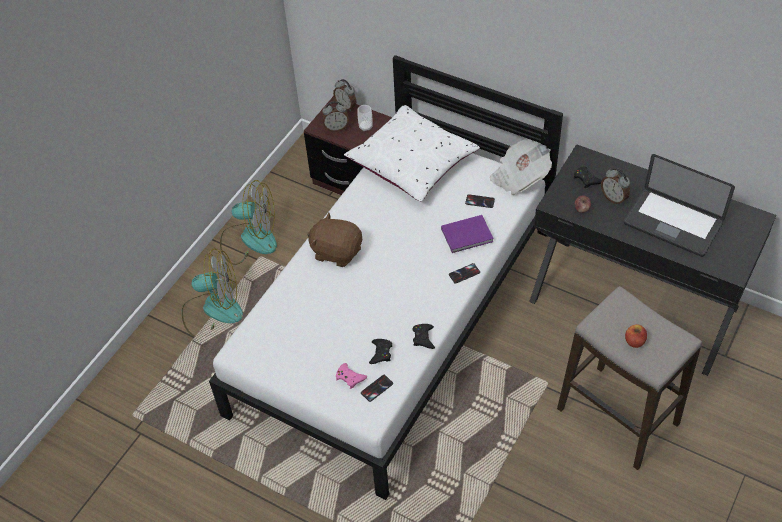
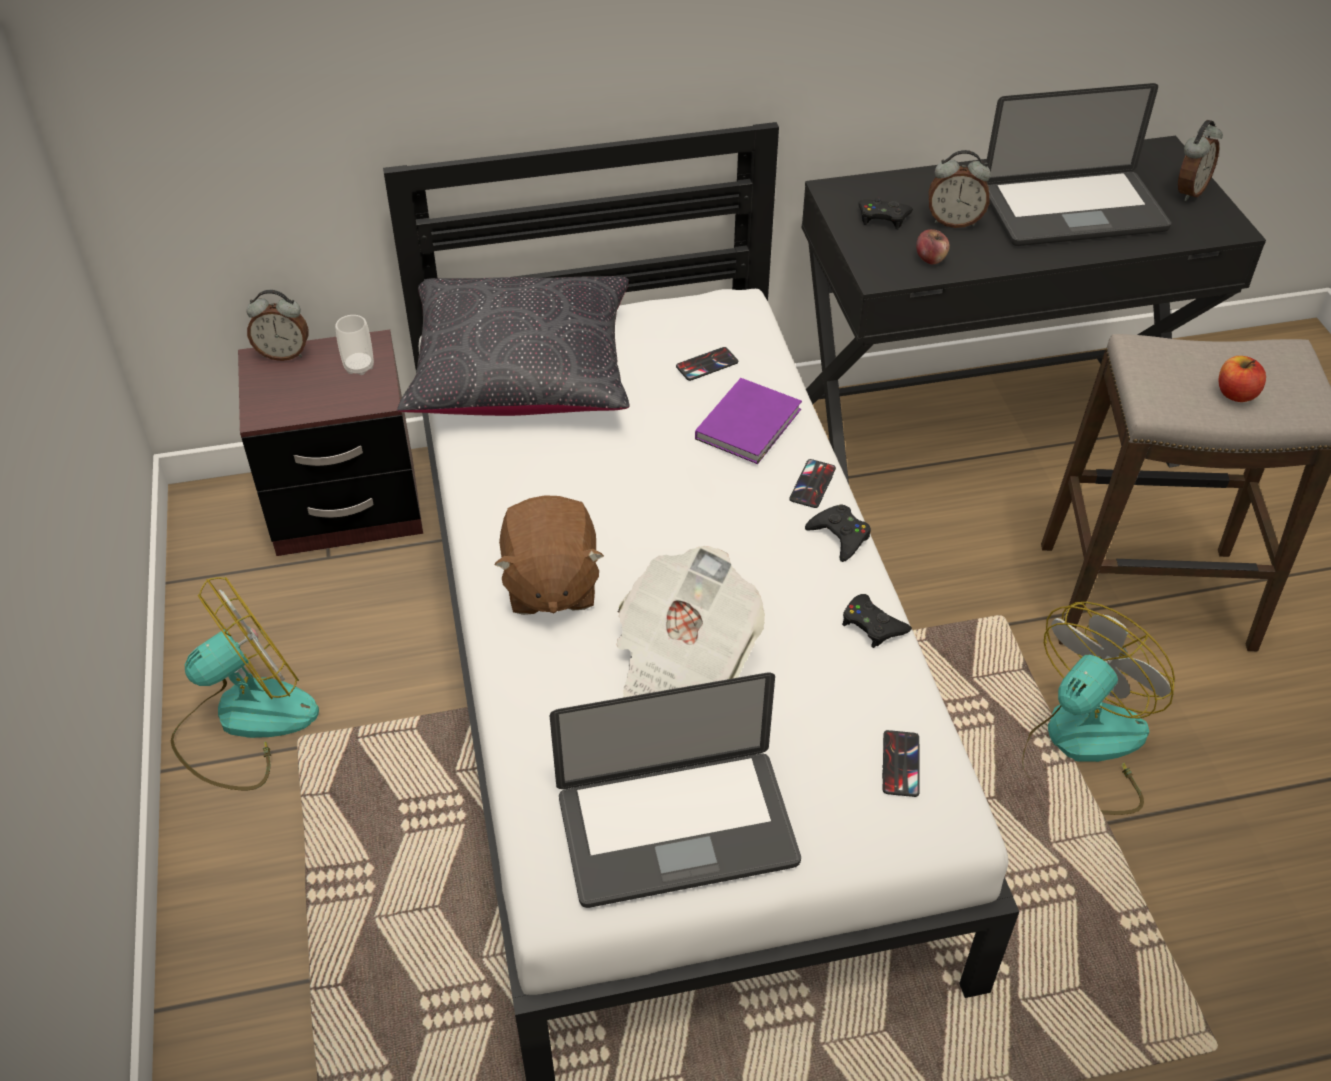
camera: 45 degrees left, 5 degrees down
(213, 310) = (298, 901): fan -> fan (1081, 747)
(288, 357) = (677, 830): none -> laptop
(336, 128) = (303, 396): alarm clock -> alarm clock (1188, 191)
(336, 251) = (550, 584): brown plush toy -> brown plush toy turned 75 degrees counterclockwise
(350, 377) = (832, 781): pink game controller -> none
(381, 353) = (833, 700): black game controller -> black game controller (840, 536)
(412, 163) = (521, 372): white pillow -> black pillow
(519, 176) = (723, 298): newspaper -> newspaper (682, 659)

